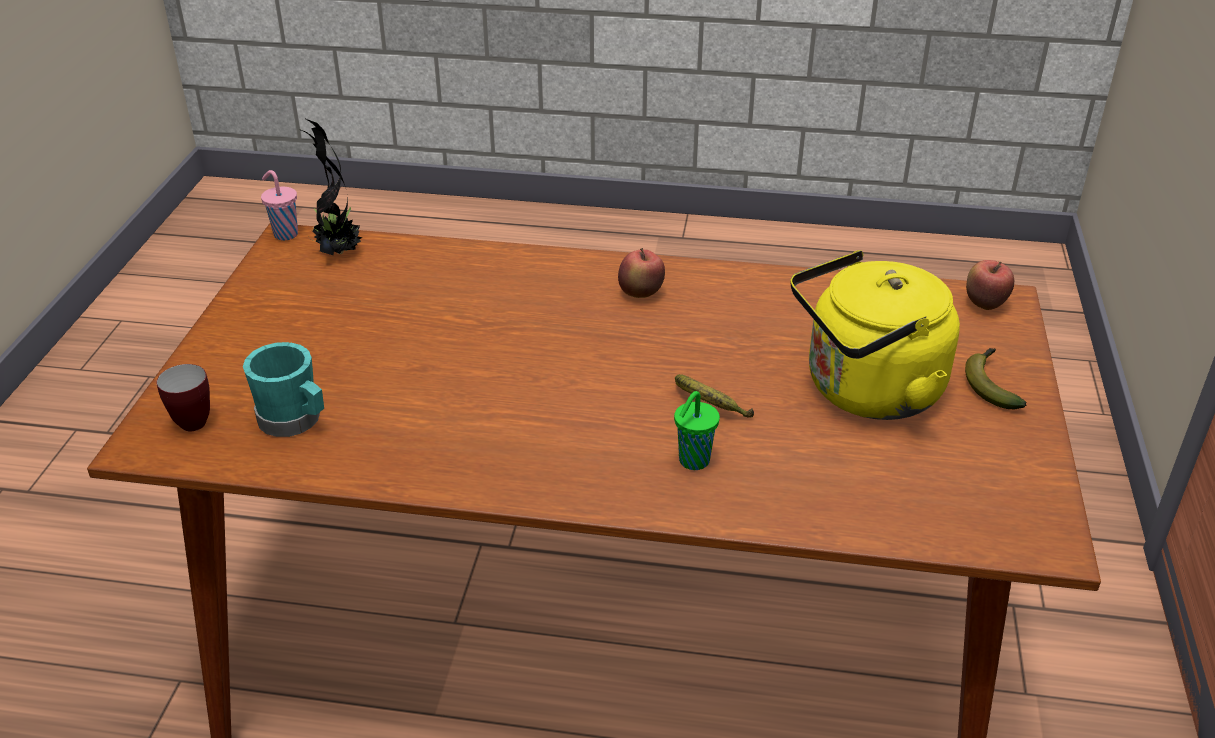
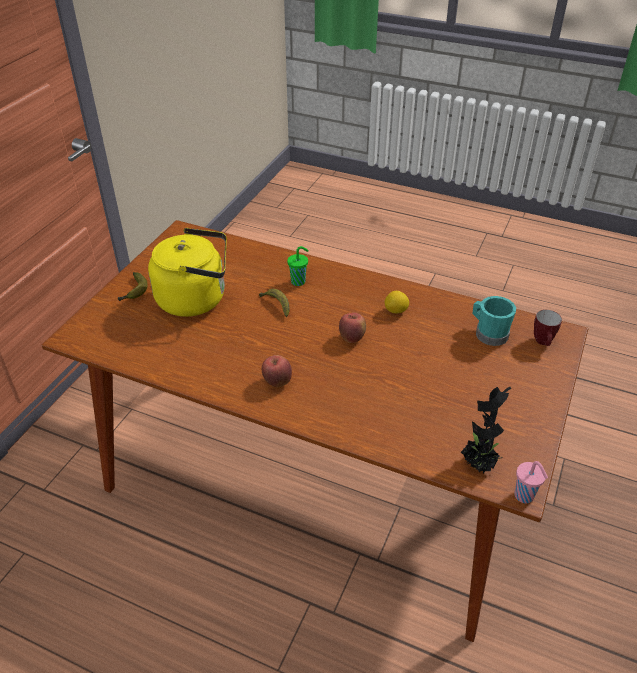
camera: 165 degrees left, 5 degrees up
(475, 433) = (396, 311): none -> lemon
(984, 305) = (85, 336): apple -> apple (352, 338)

